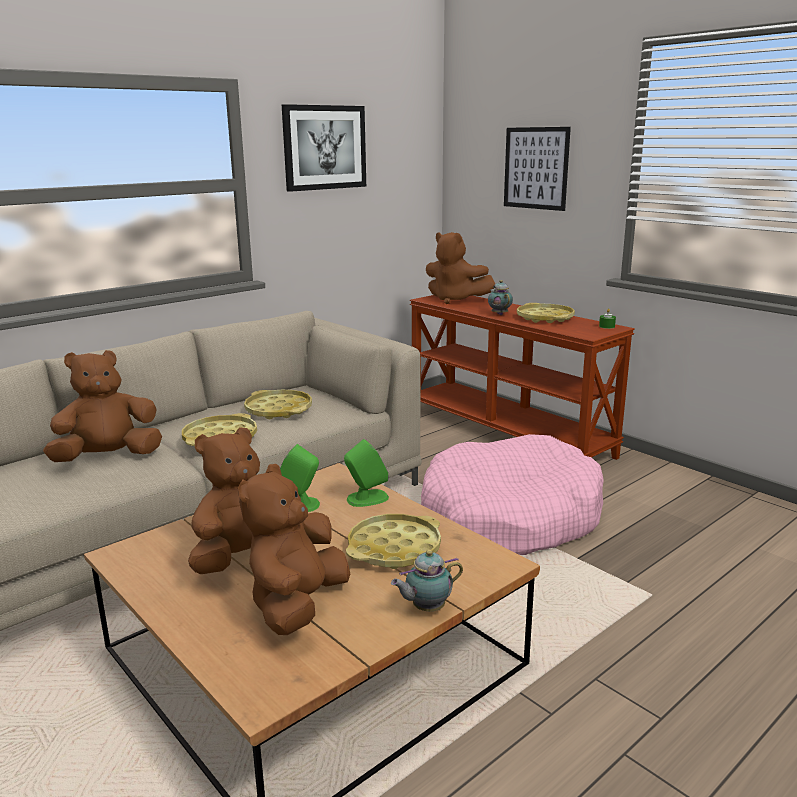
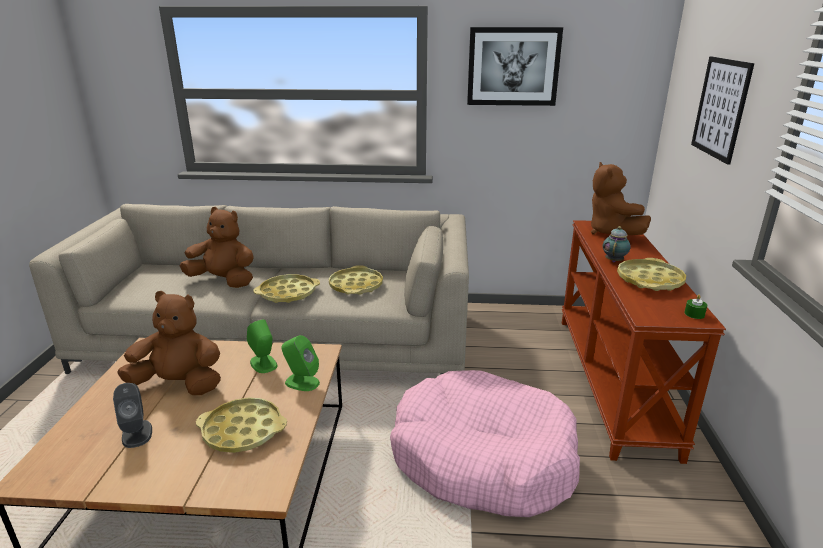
camera: 45 degrees right, 5 degrees up
(297, 605) = (137, 433): brown plush toy -> grey speaker
(426, 608) = (172, 487): teapot -> none

